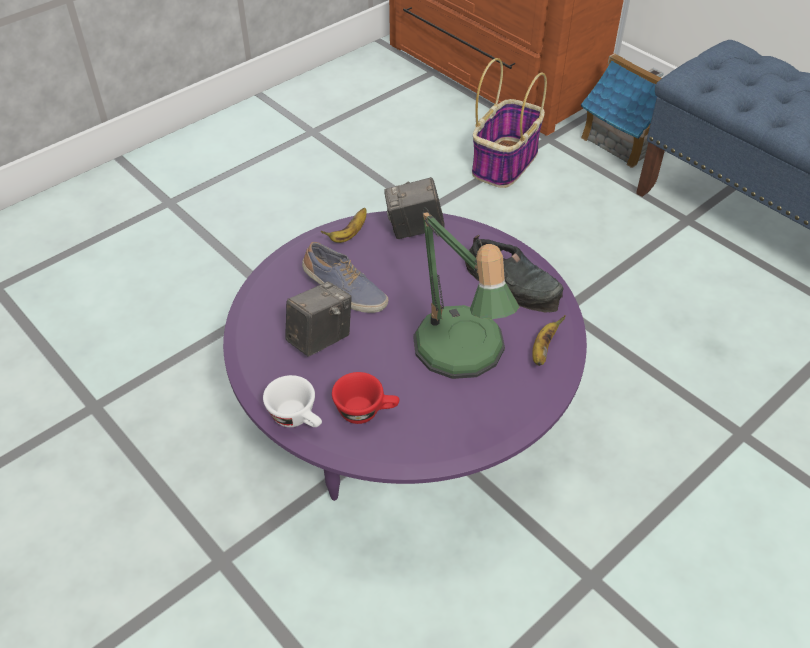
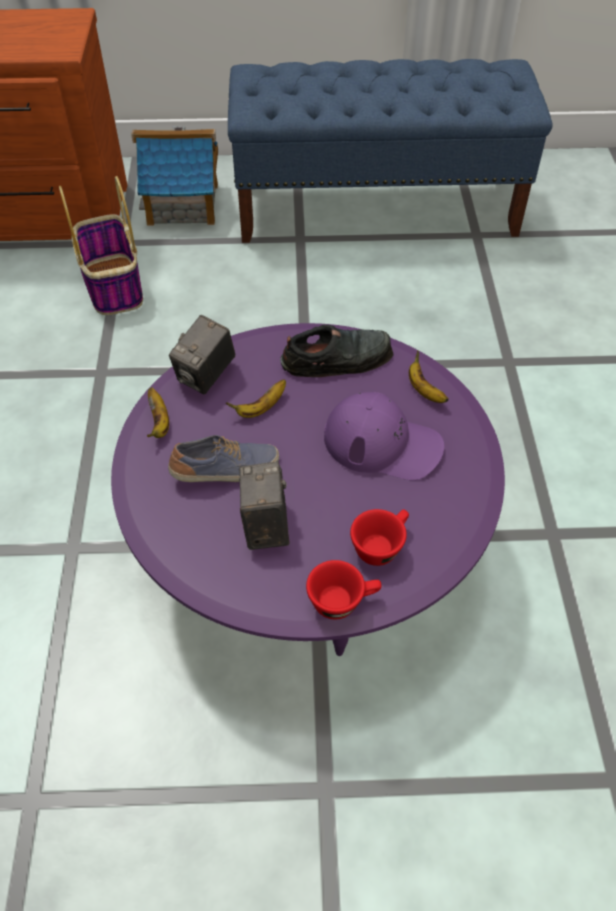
camera: 50 degrees left, 5 degrees up
(298, 418) = (343, 600): white cup -> red cup
(418, 273) = (261, 408): none -> banana
(461, 357) = (383, 443): table lamp -> purple cap

